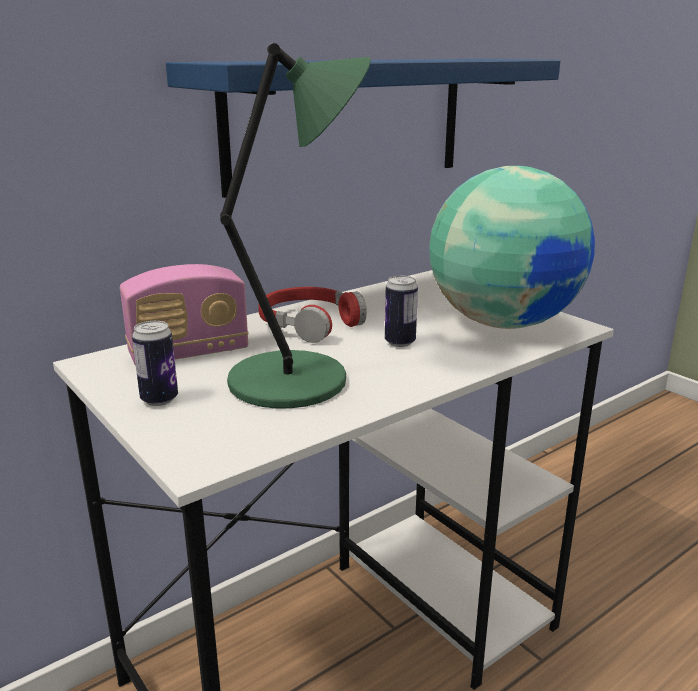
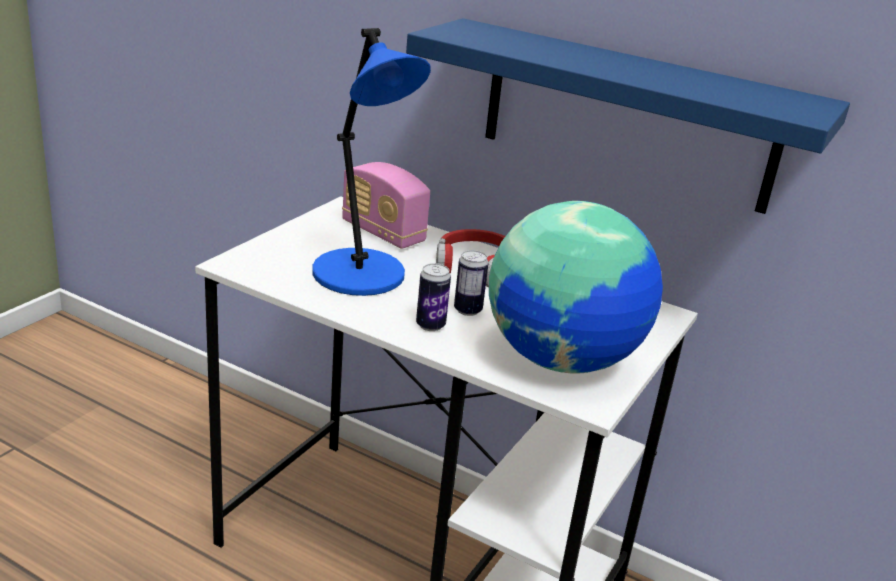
camera: 65 degrees right, 5 degrees up
(159, 399) = (305, 237): can -> can (430, 325)
(295, 380) = (362, 276): green table lamp -> blue table lamp

